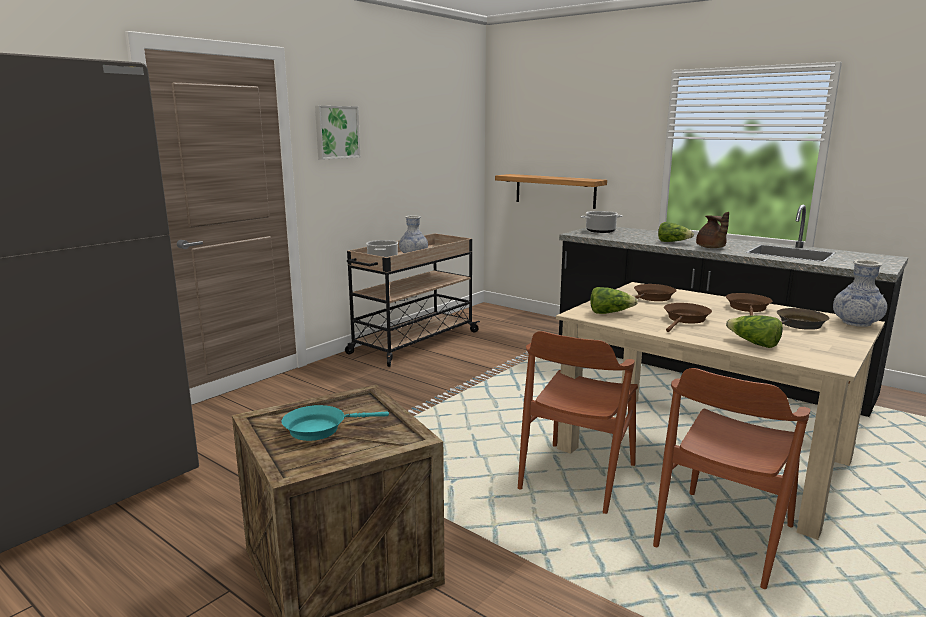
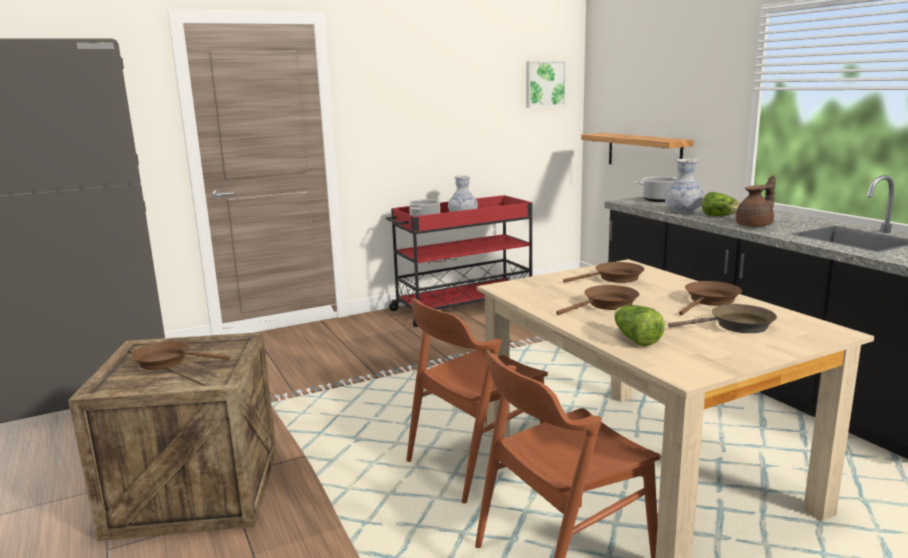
camera: 25 degrees right, 0 degrees up
(320, 428) = (168, 361): turquoise frying pan -> brown frying pan
(336, 132) = (384, 91): picture -> picture (544, 84)
(413, 343) = (463, 307): beige cart -> red cart
(610, 313) = (537, 289): lettuce -> none
(711, 247) = (755, 225): brown teapot -> brown teapot turned 135 degrees counterclockwise
(856, 323) = (825, 333): vase -> vase (683, 211)

